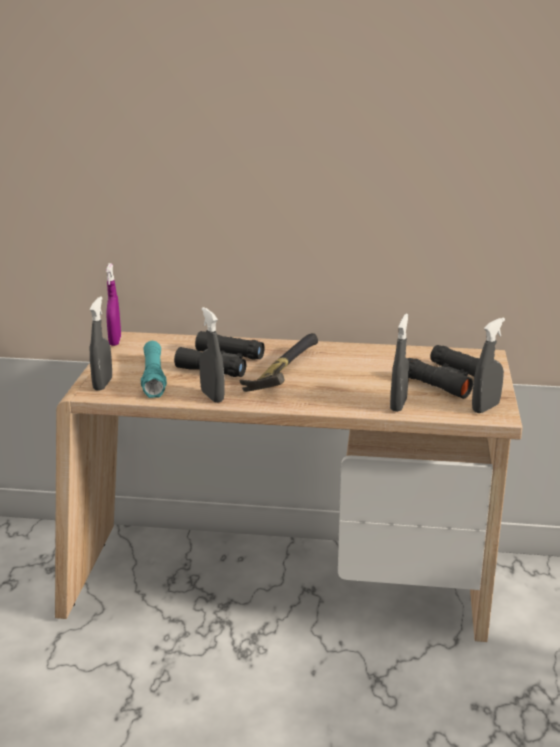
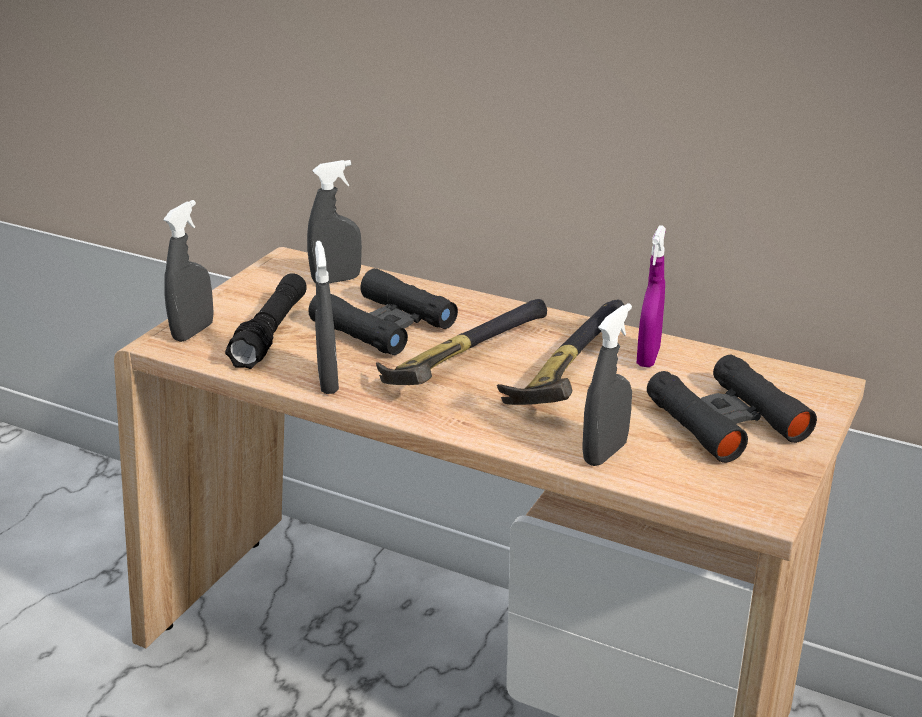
camera: 20 degrees right, 5 degrees up
(115, 341) = (265, 263): purple spray bottle -> purple spray bottle (648, 357)
(153, 377) = (271, 333): turquoise flashlight -> black flashlight
(345, 371) = (564, 373): none -> hammer
(485, 408) = (751, 489): grey spray bottle -> grey spray bottle (336, 280)

